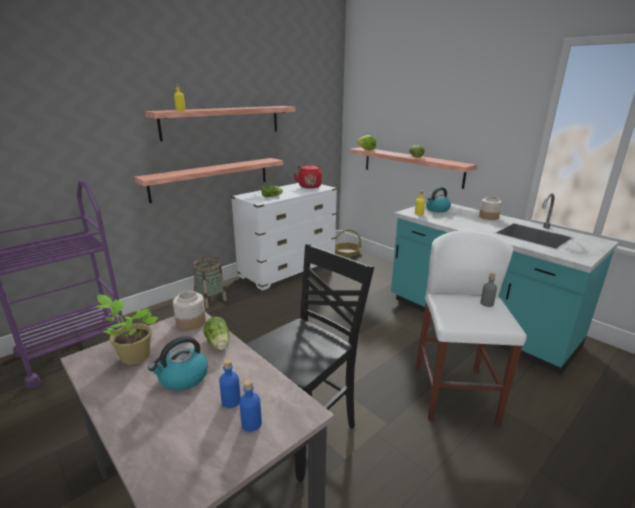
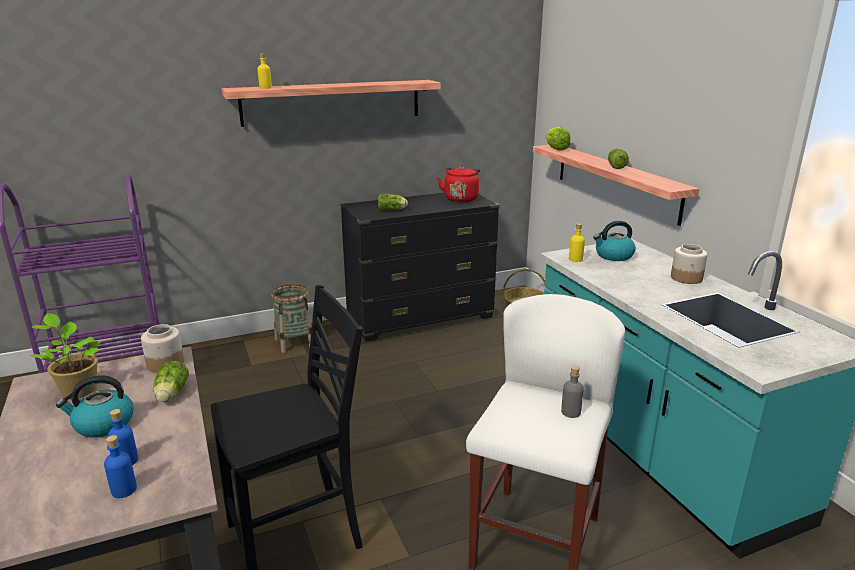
camera: 20 degrees right, 0 degrees up
(211, 178) = (312, 179): shelf -> none
(288, 270) = (420, 318): white dresser -> black dresser

